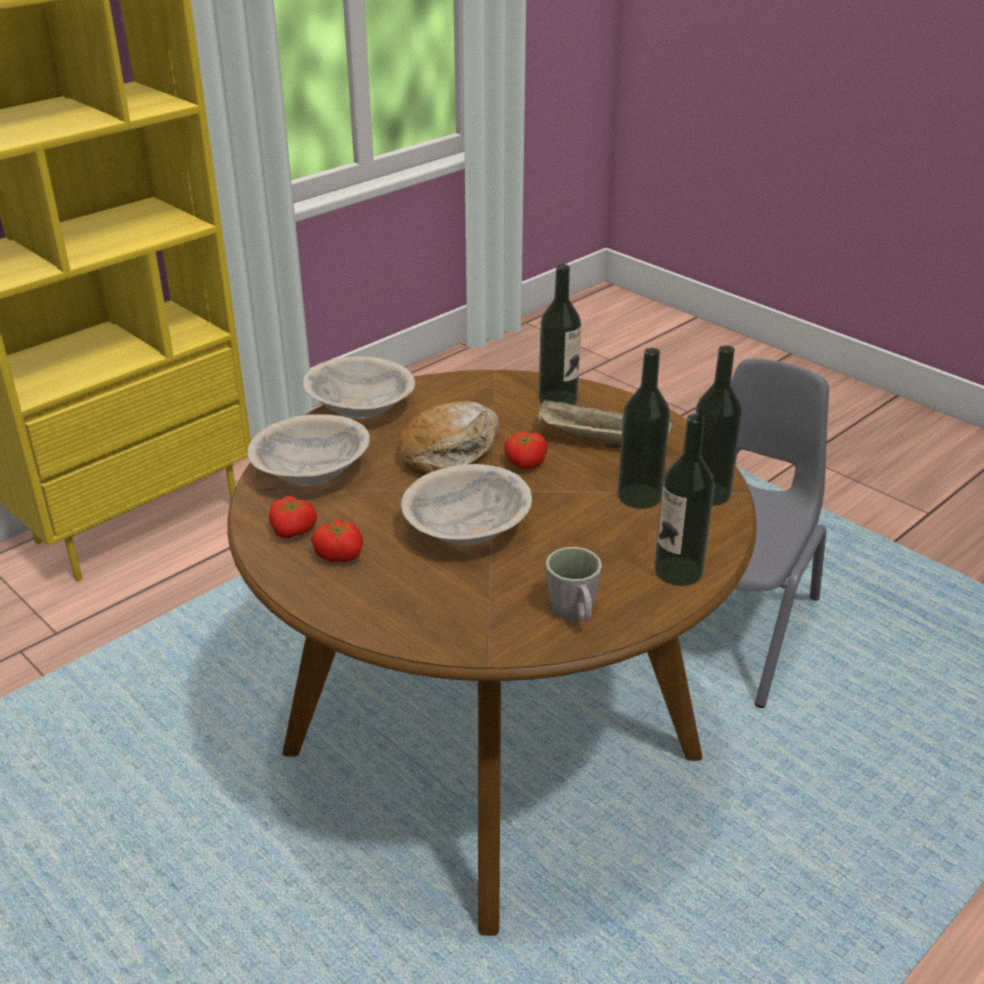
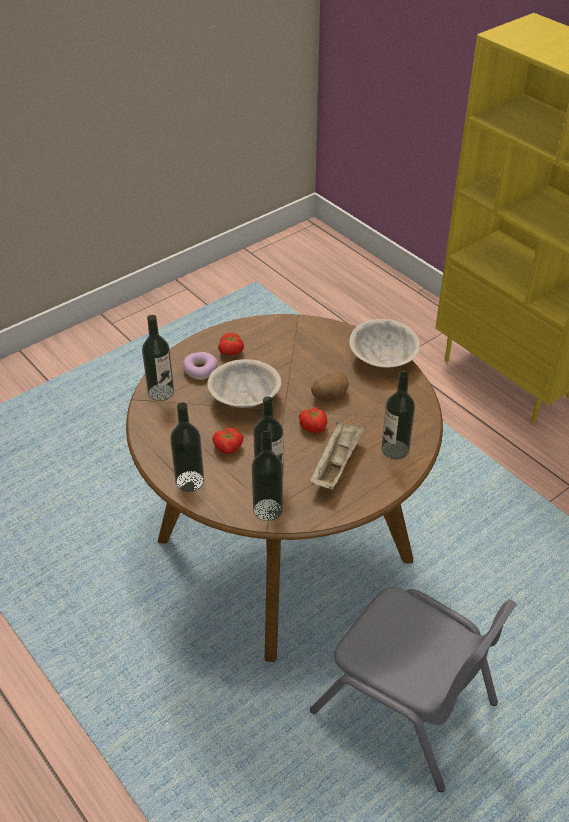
camera: 95 degrees right, 10 degrees up
(294, 530) = (255, 335): tomato -> tomato (228, 448)
(312, 474) = (309, 340): beige bowl -> none
(395, 586) = (200, 370): none -> donut
(450, 451) = (329, 394): bread -> potato
(463, 629) = (161, 392): none -> bottle
(574, 614) = (162, 433): grey mug -> none

